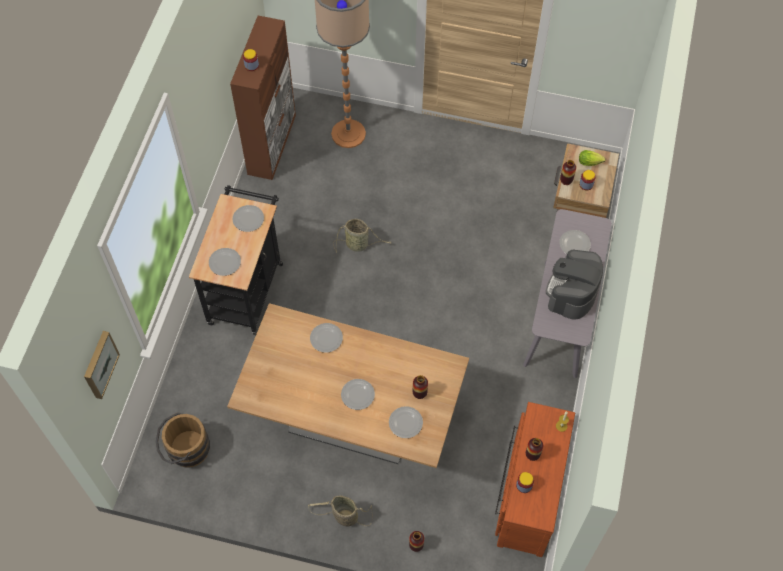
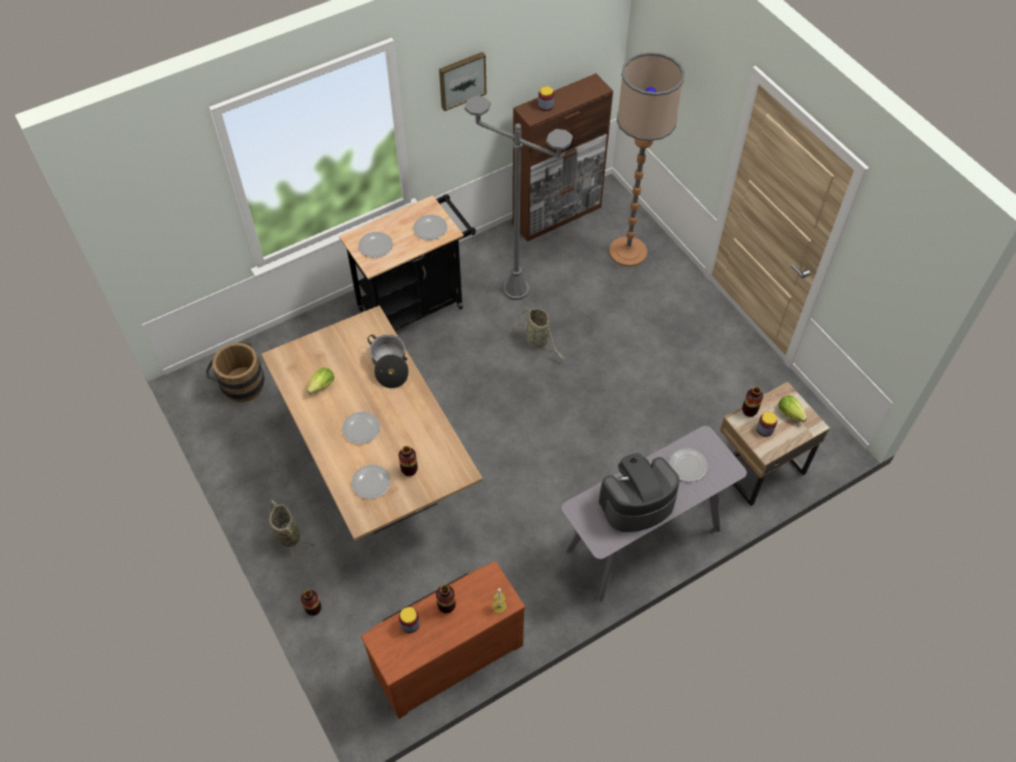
camera: 45 degrees right, 5 degrees down
(99, 364) = (169, 224): picture -> picture (461, 80)
(297, 392) = (321, 387): none -> lettuce
(303, 220) = (516, 289): none -> grey floor lamp
(326, 338) = (390, 366): plate -> cooking pot

